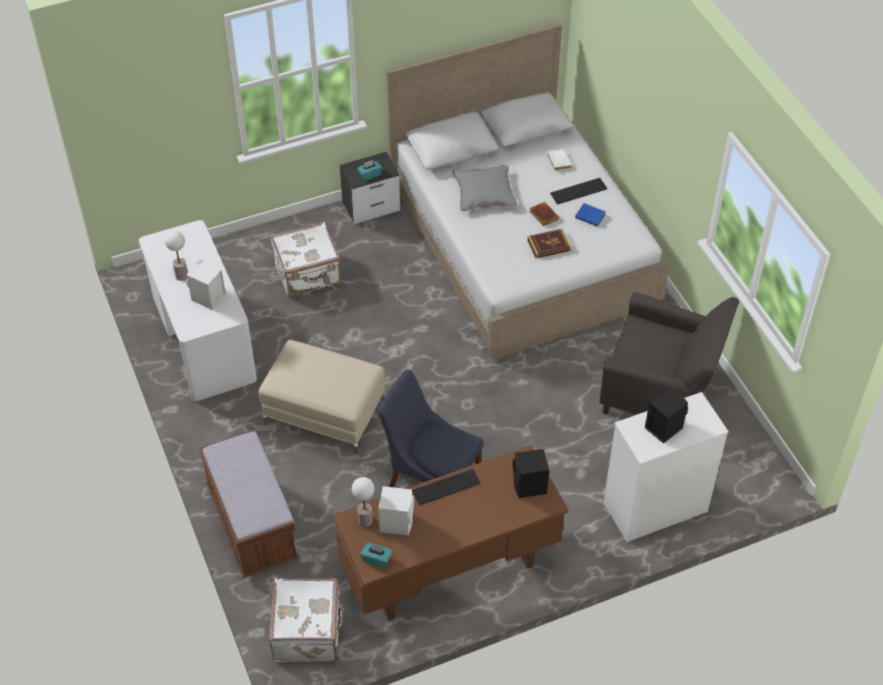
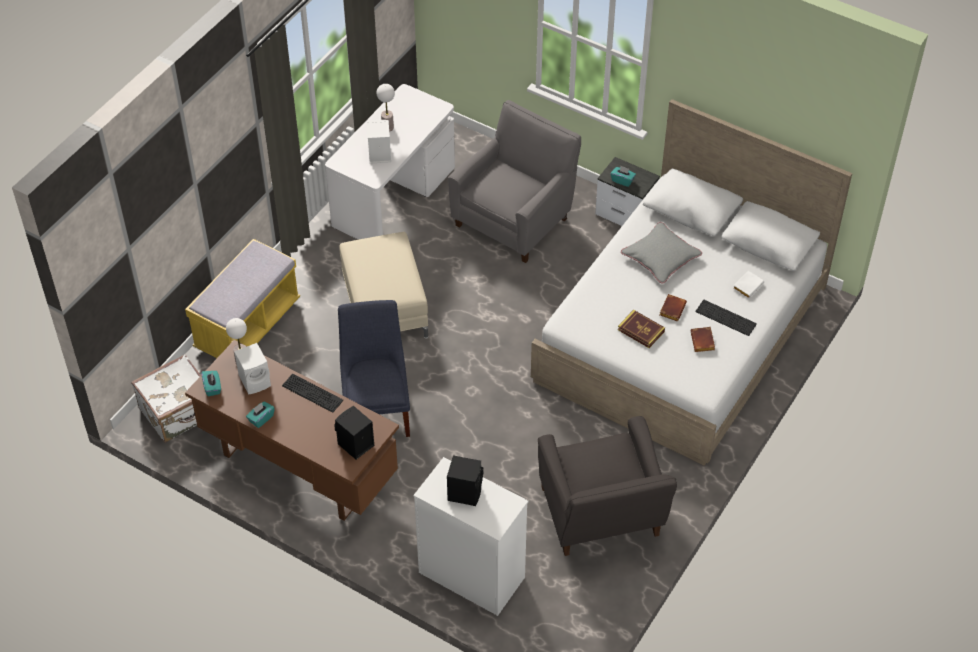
camera: 55 degrees right, 0 degrees up
(252, 525) = (247, 325): brown bench -> yellow bench
(308, 275) = (515, 218): white suitcase -> grey armchair
(444, 540) = (261, 419): none -> turquoise tissue box
(591, 216) = (703, 342): blue book -> brown book

